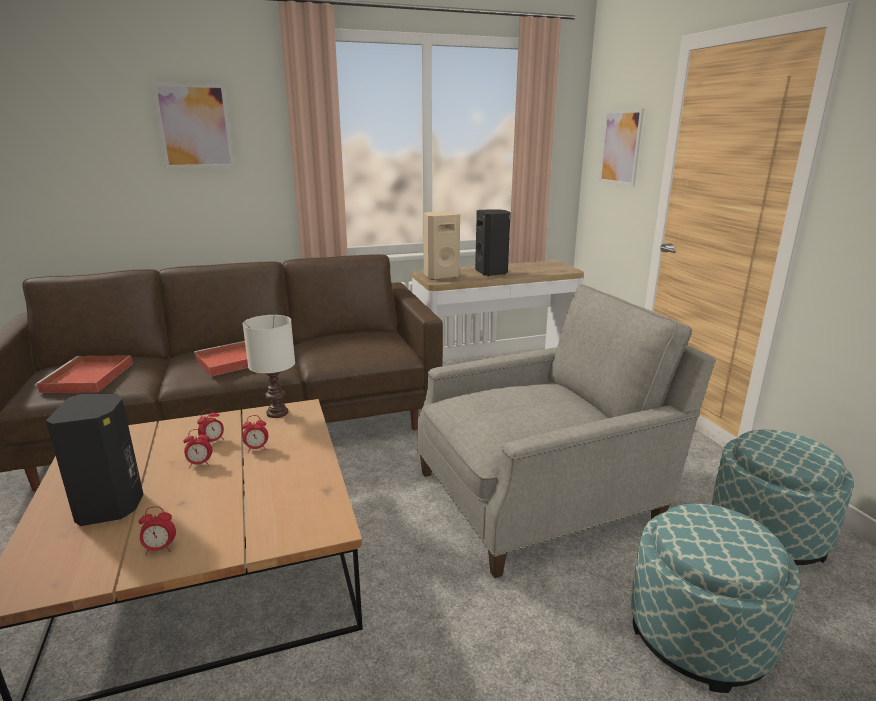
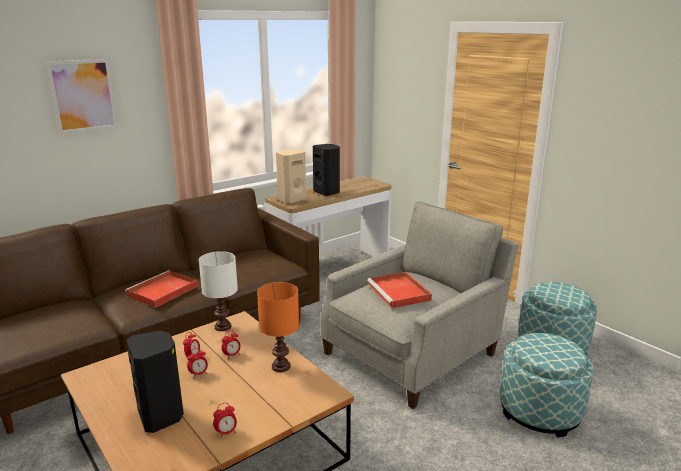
camera: 20 degrees left, 0 degrees up
(87, 378) = (45, 326): red tray -> red tray (400, 293)
(300, 476) = (281, 367): none -> orange table lamp
(620, 147) = (407, 92): picture -> none

